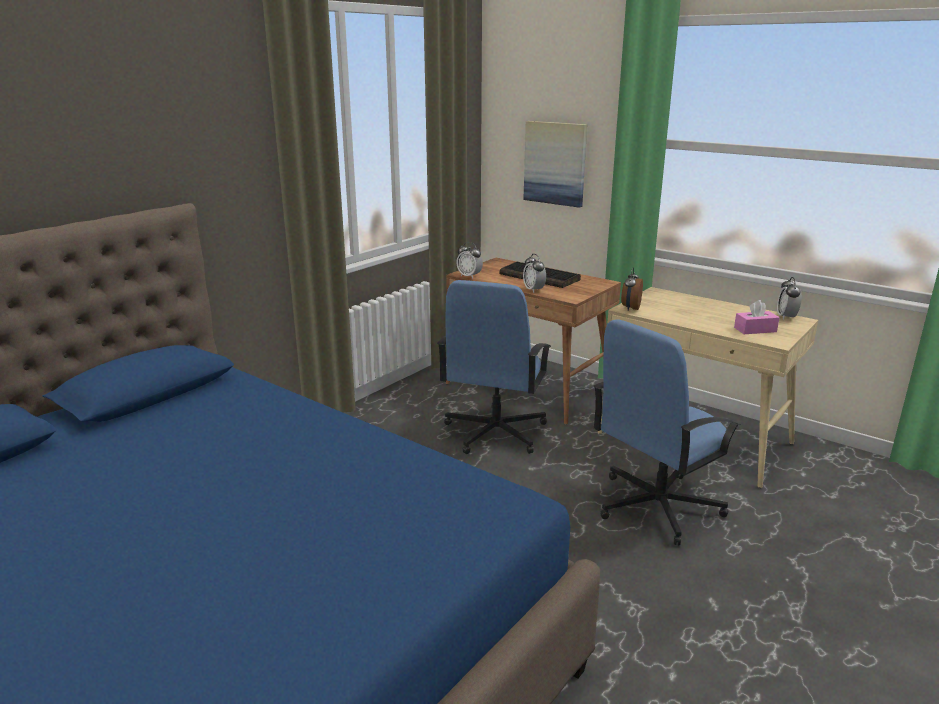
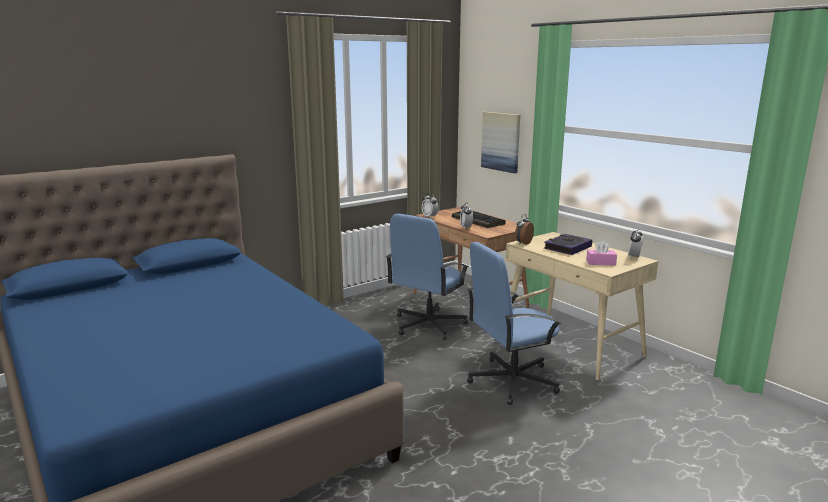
camera: 15 degrees right, 5 degrees down
(692, 310) = (567, 247): none -> book

